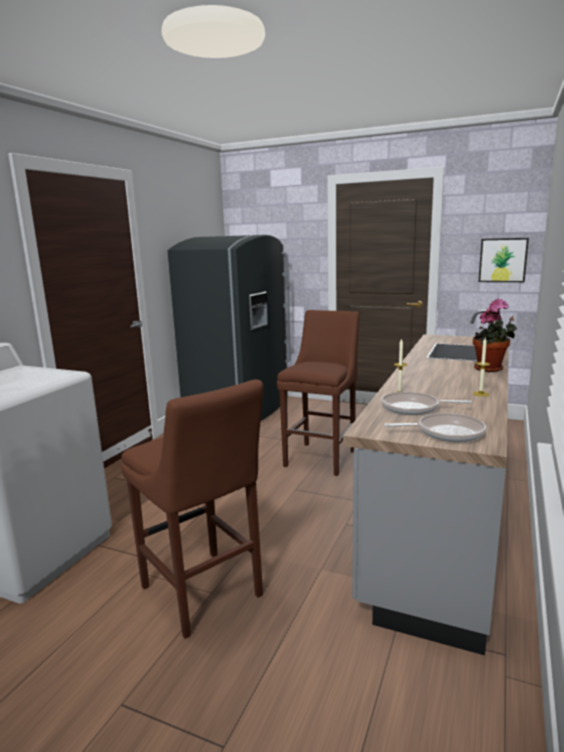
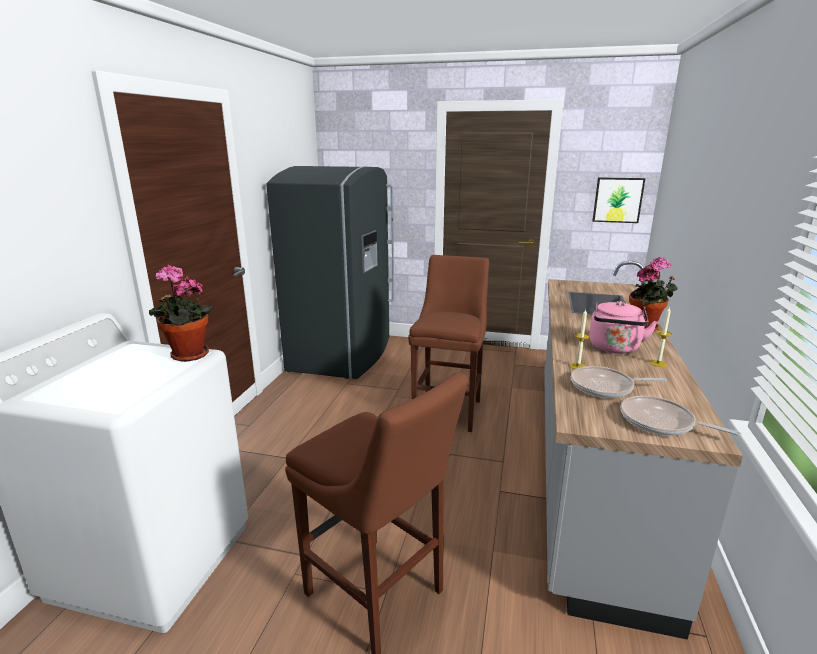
camera: 10 degrees left, 5 degrees up
(59, 374) = (187, 356): none -> potted plant
(446, 383) = (614, 348): none -> pink kettle
(446, 433) = (661, 422): frying pan -> frying pan turned 135 degrees counterclockwise

